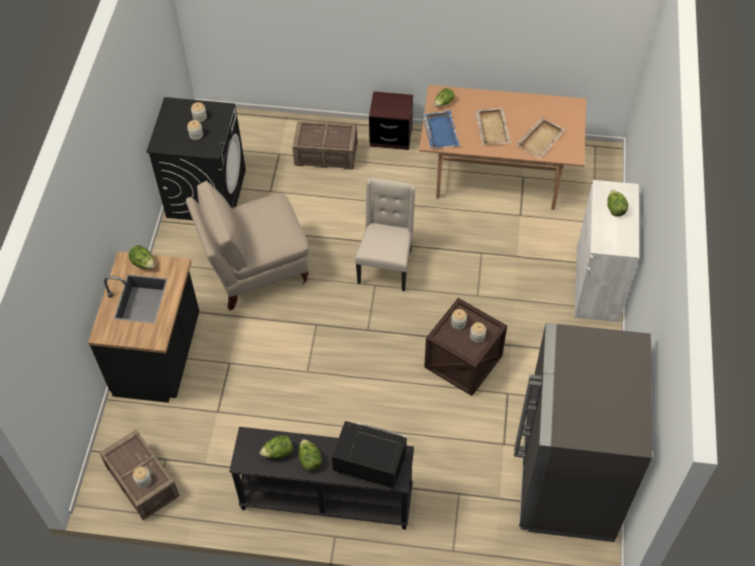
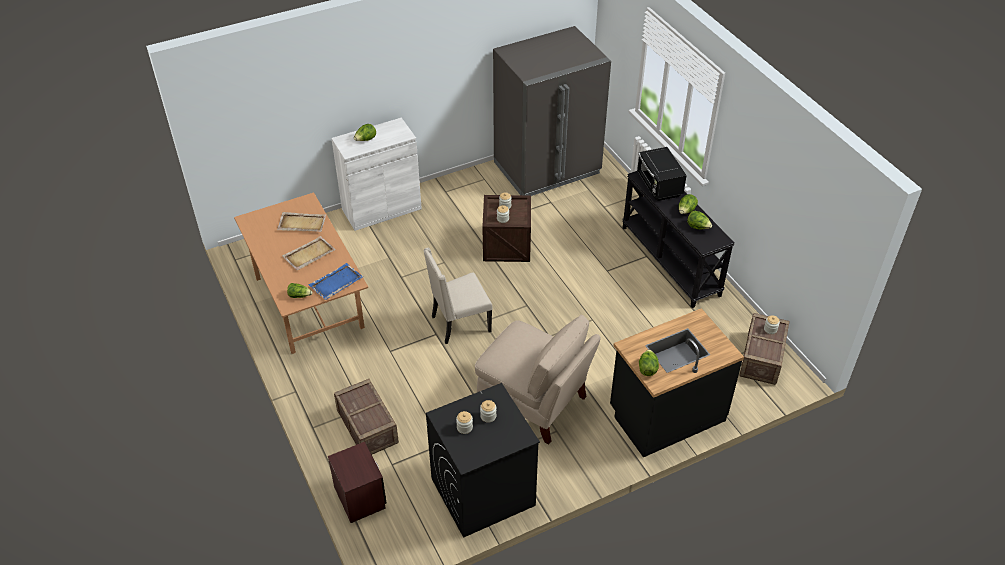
camera: 125 degrees left, 10 degrees down
(391, 137) = (311, 392): brown nightstand -> brown nightstand (360, 497)

